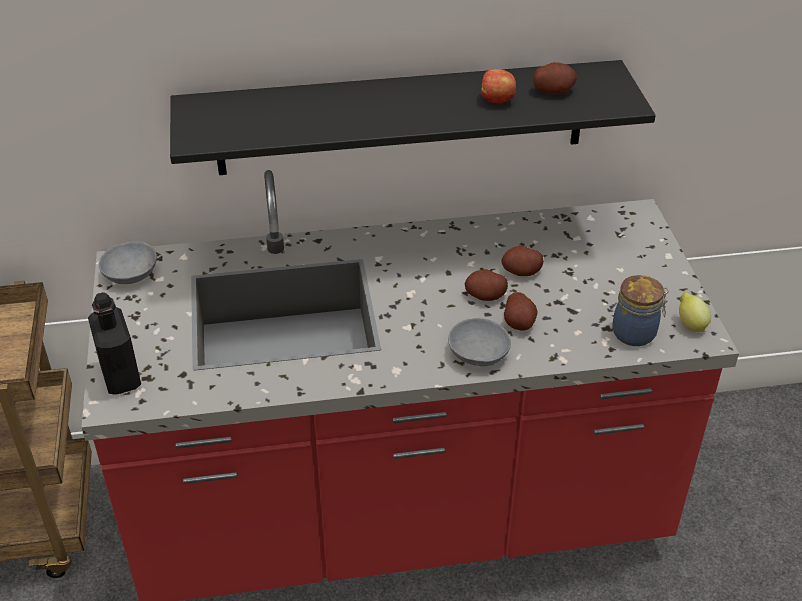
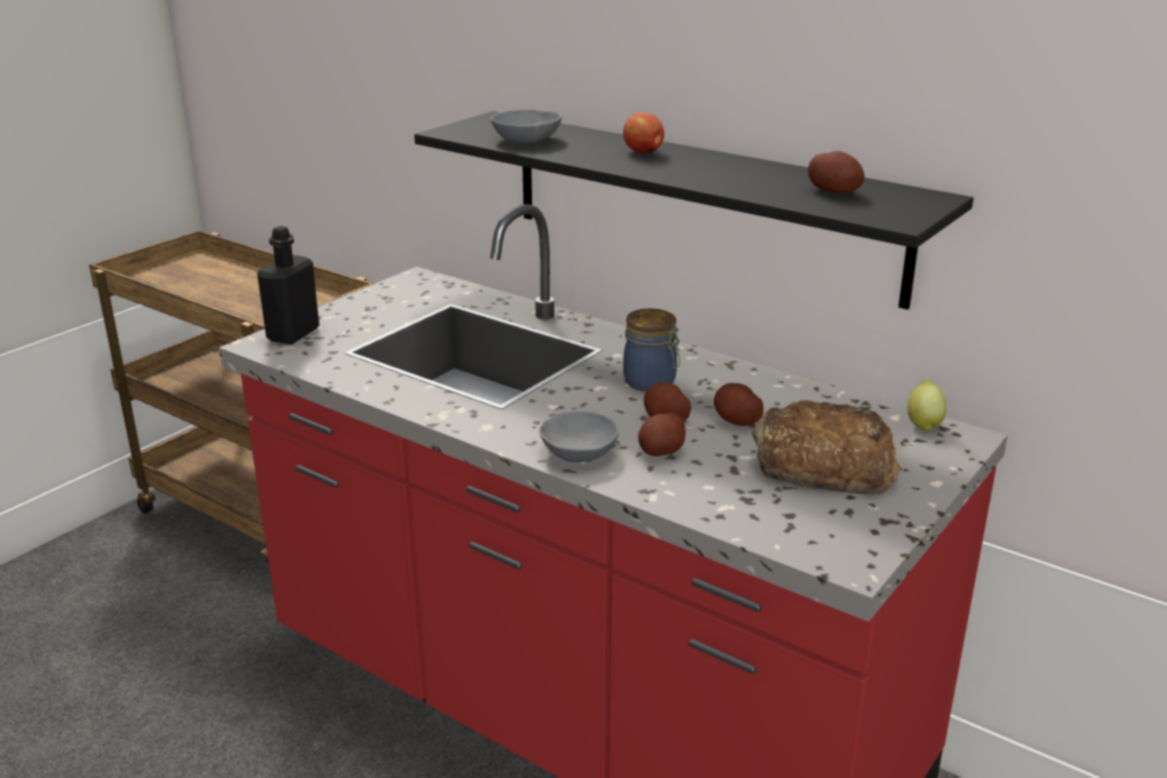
camera: 45 degrees right, 15 degrees down
(129, 272) = (413, 285): grey bowl -> grey bowl (527, 139)
(497, 100) = (759, 181): apple -> apple (643, 152)
(604, 277) = (822, 463): none -> bread
(636, 333) = (772, 518): jar -> jar (651, 383)
(690, 325) = (853, 545): lemon -> lemon (923, 424)

